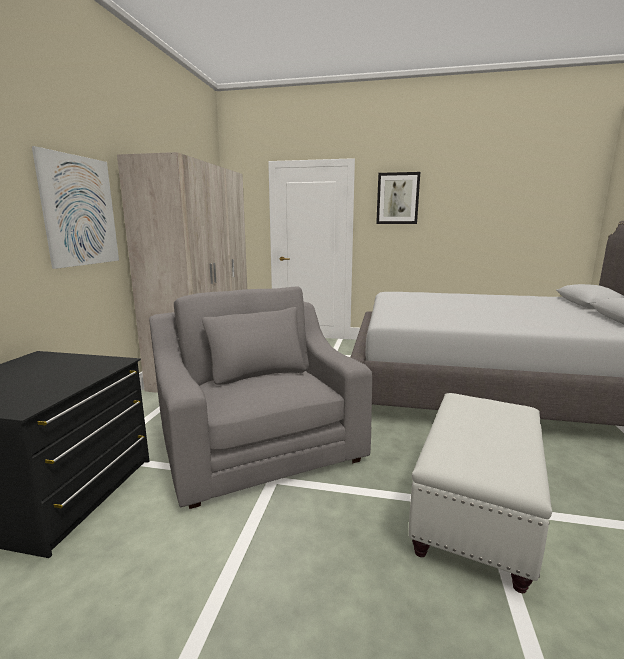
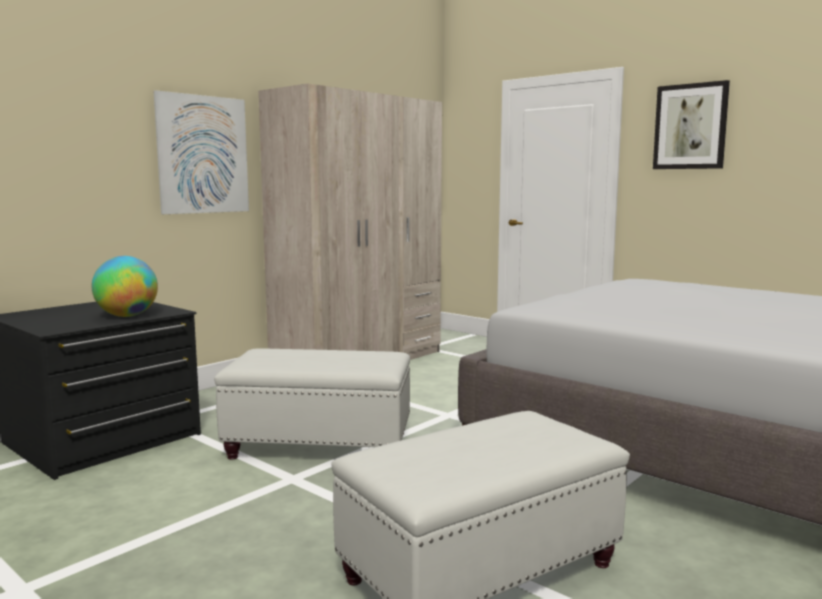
camera: 30 degrees right, 5 degrees down
(79, 374) = (127, 316): none -> globe
(258, 443) = (321, 445): grey armchair -> white ottoman

